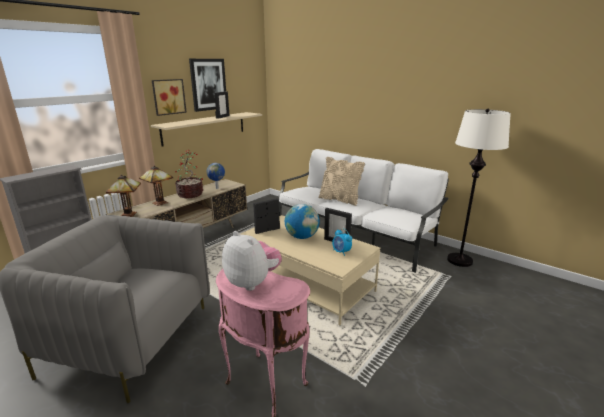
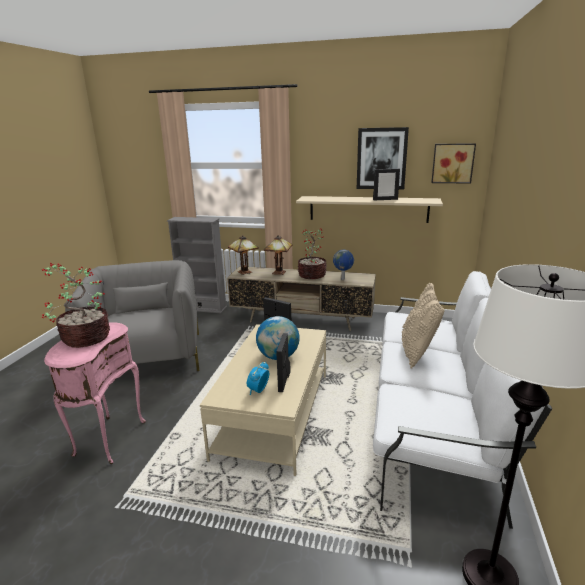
camera: 65 degrees right, 0 degrees up
(168, 97) = (326, 169): picture -> picture (452, 163)
(252, 282) = (84, 338): plush toy -> potted plant

